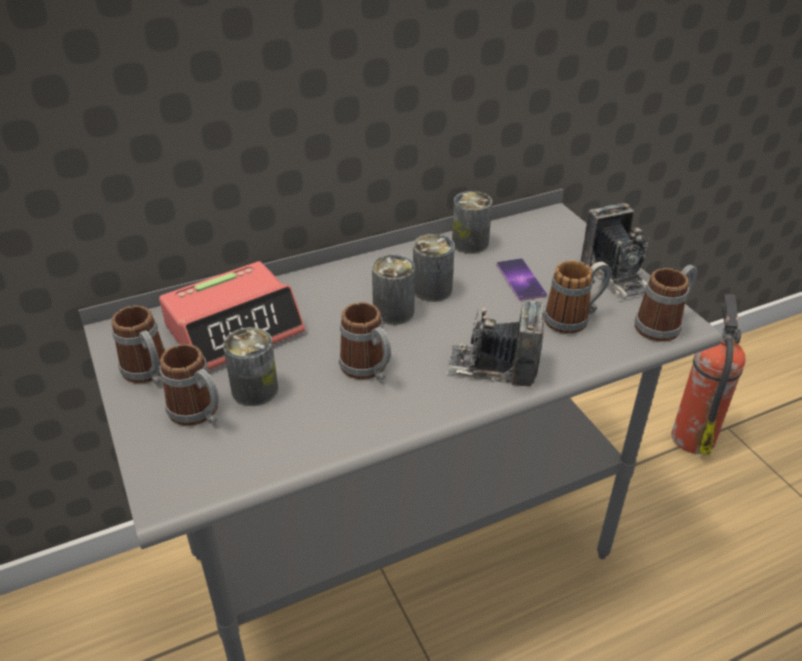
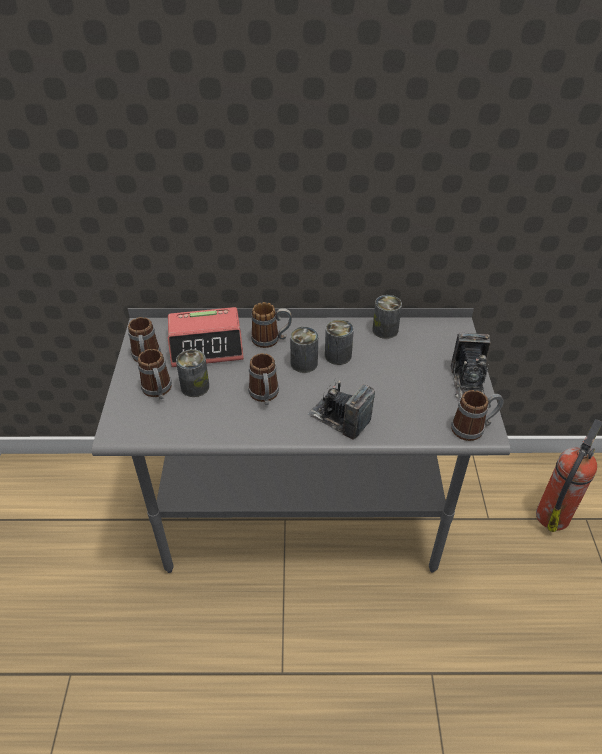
camera: 25 degrees right, 5 degrees up
(520, 279) = (400, 366): phone -> none
(574, 318) = (415, 404): mug -> mug (271, 339)

